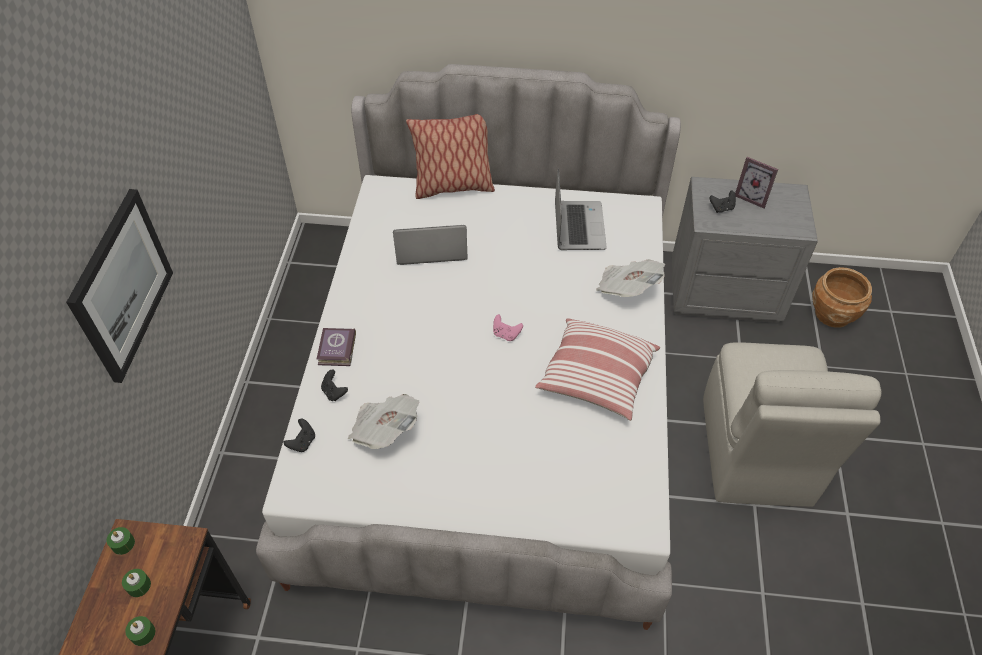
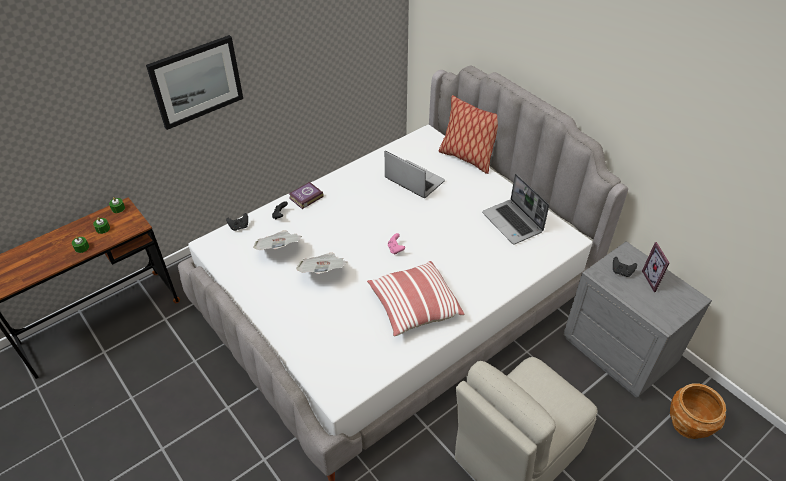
camera: 45 degrees right, 5 degrees down
(578, 226) = (513, 223): laptop -> laptop turned 105 degrees clockwise
(627, 288) = (497, 275): newspaper -> newspaper (323, 272)

